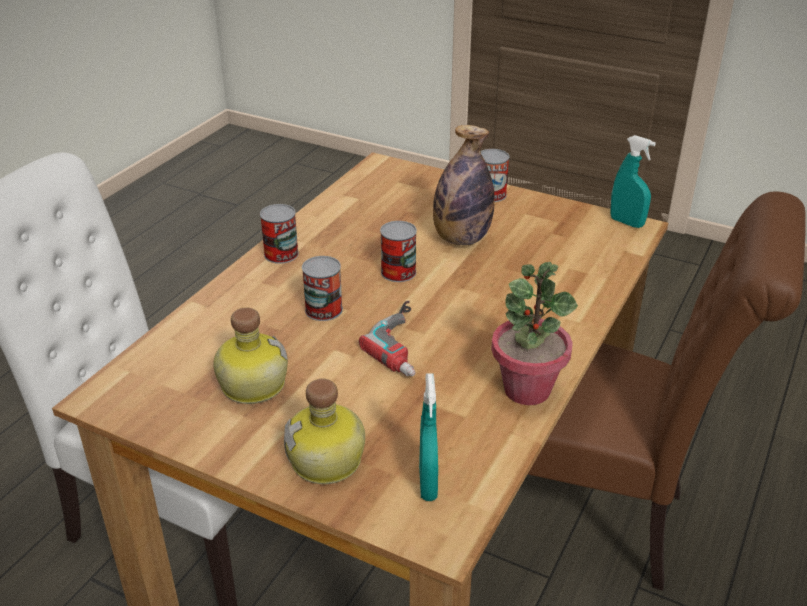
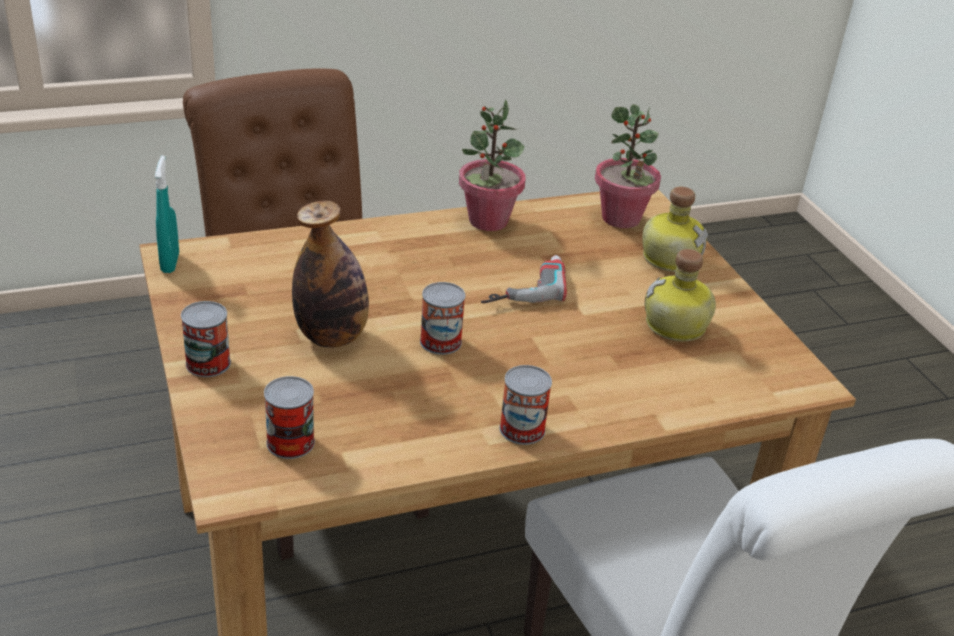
camera: 140 degrees left, 0 degrees up
(324, 310) = (552, 348): can -> can (290, 442)
(428, 484) = (621, 218): turquoise spray bottle -> potted plant

